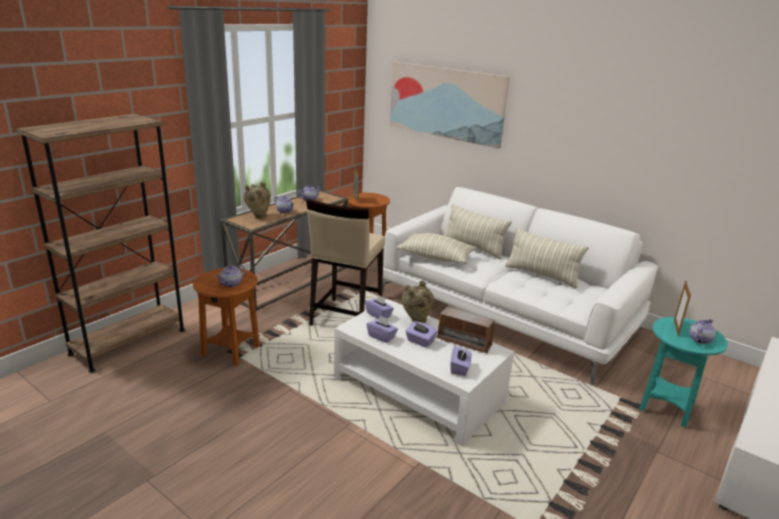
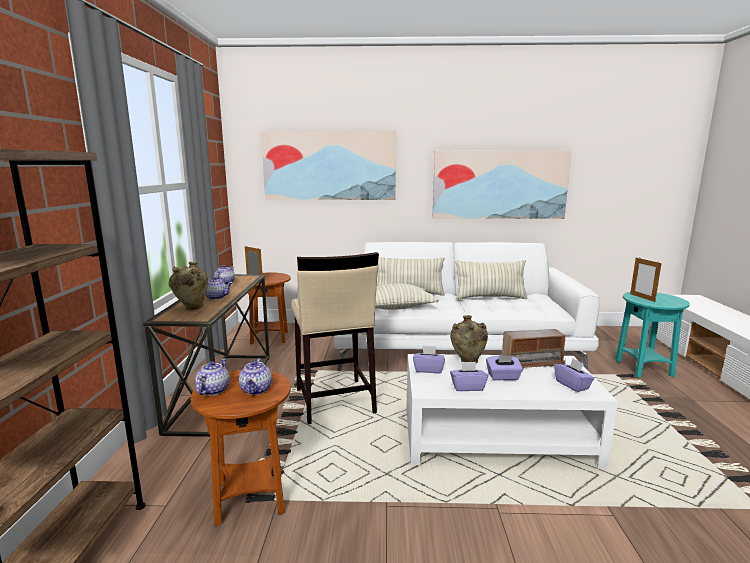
camera: 35 degrees left, 10 degrees down
(611, 153) = (499, 185): none -> picture
(699, 339) = (666, 300): teapot -> teapot (213, 390)

